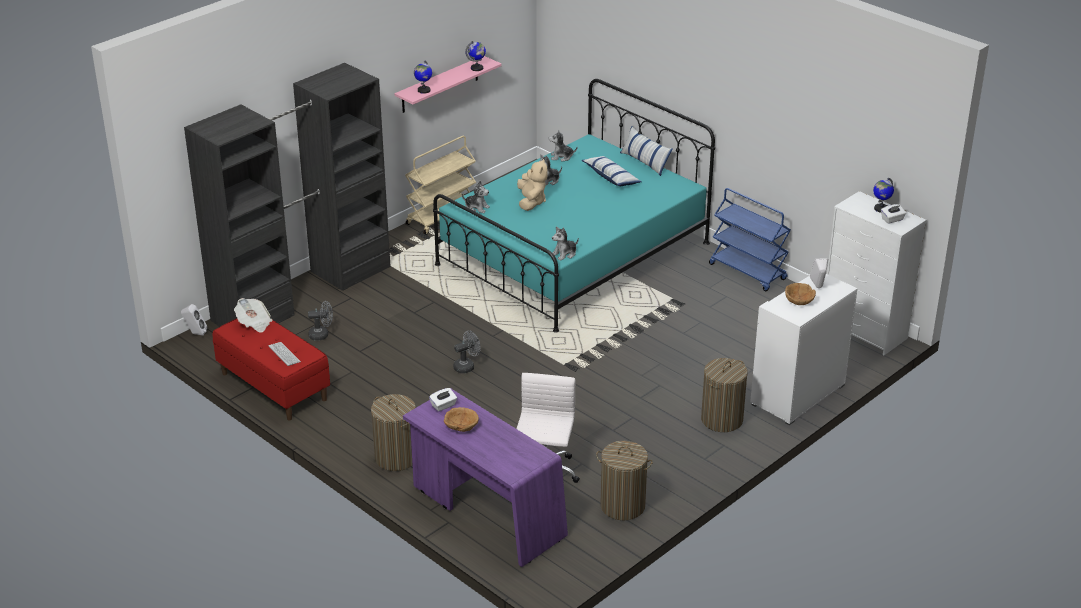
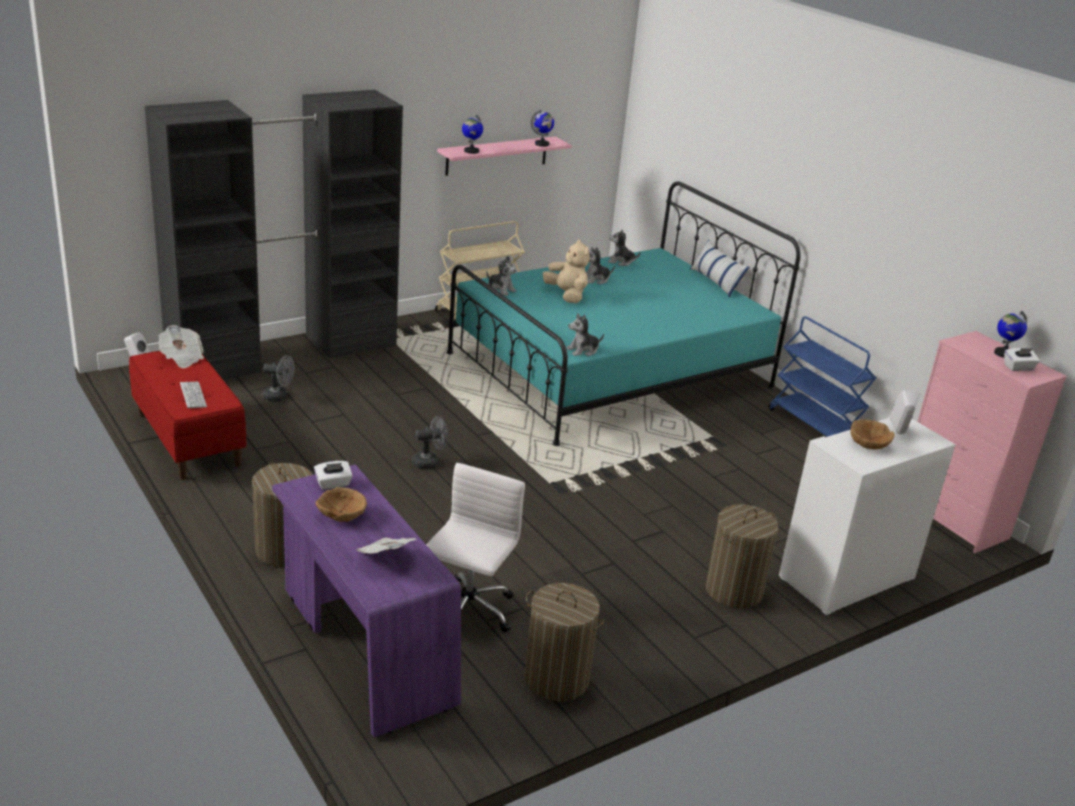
camera: 10 degrees right, 5 degrees down
(505, 449) = (385, 558): none -> newspaper
(531, 202) = (567, 295): beige plush toy -> beige plush toy turned 45 degrees counterclockwise
(611, 177) = (670, 289): pillow -> none
(864, 331) = (952, 520): white dresser -> pink dresser

